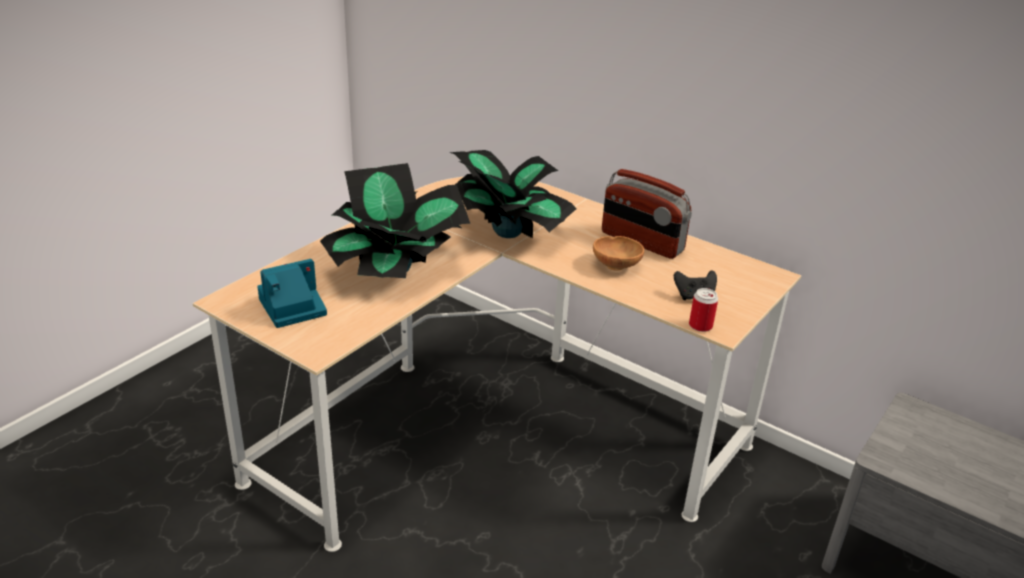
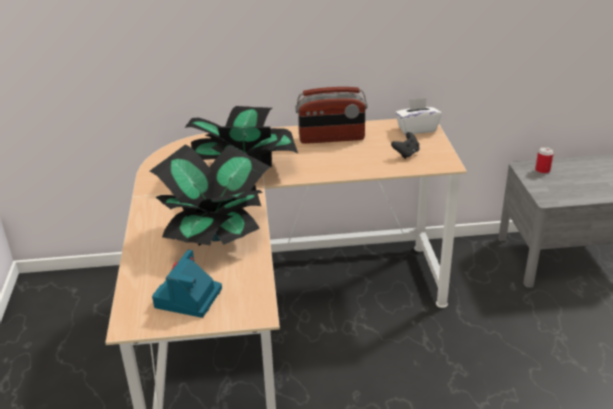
camera: 40 degrees left, 0 degrees up
(617, 265) = (340, 158): brown bowl -> none
(700, 326) = (434, 168): can -> can (542, 170)
(752, 278) = (417, 129): none -> white tissue box

